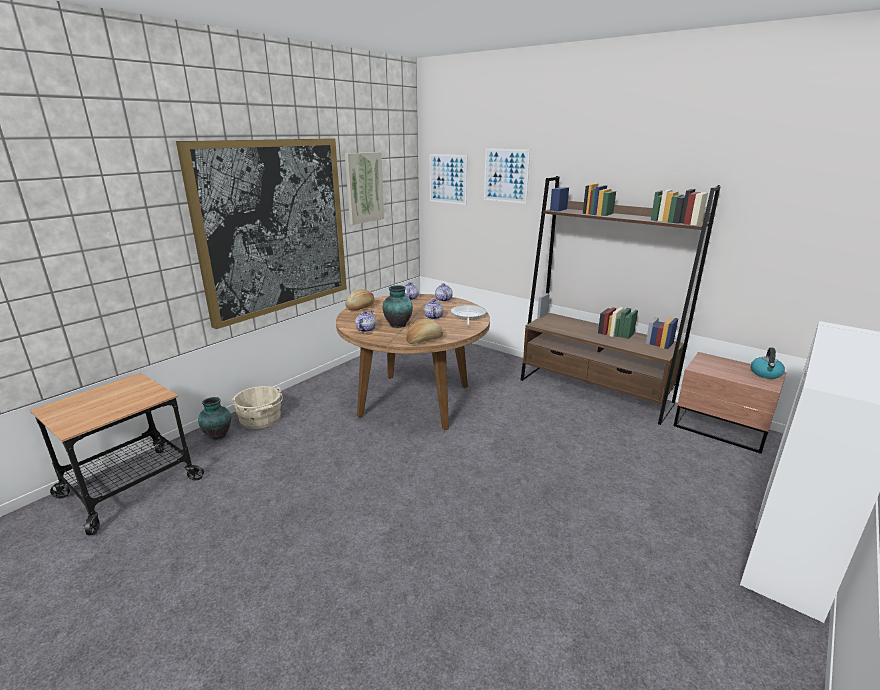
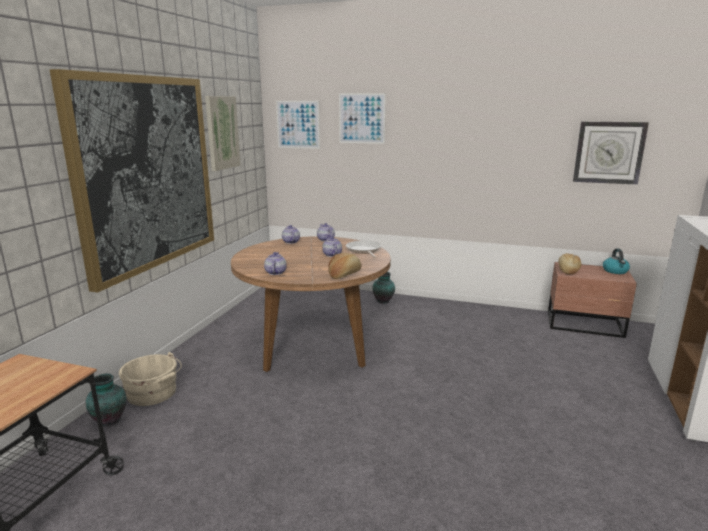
camera: 20 degrees left, 5 degrees down
(361, 307) = (248, 254): bread -> bread (567, 270)
(398, 325) = (305, 265): vase -> vase (383, 301)
(594, 392) = (470, 312): brown bookcase -> none
(776, 231) = (609, 152): none -> wall clock

